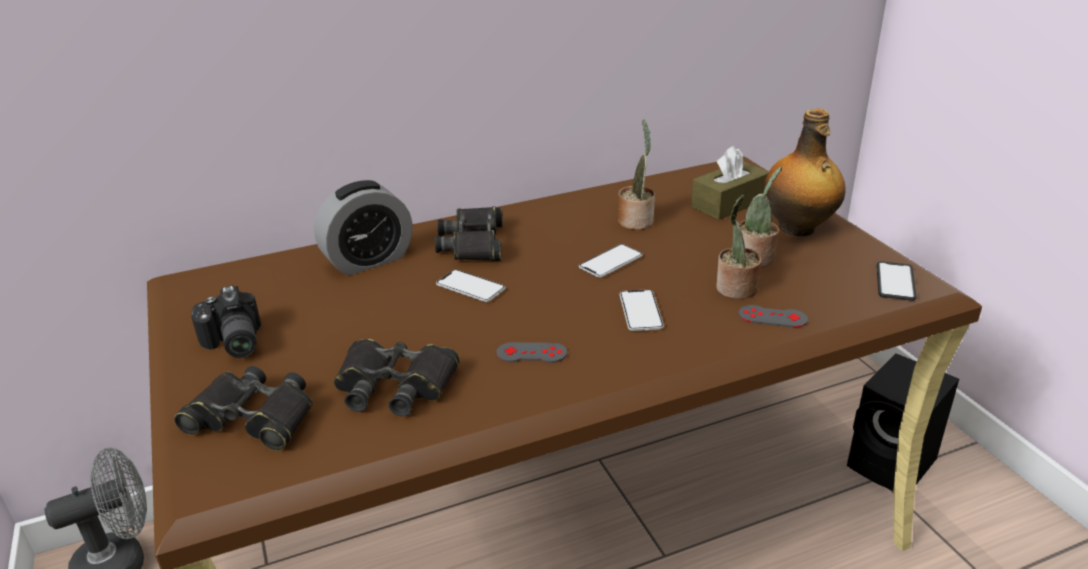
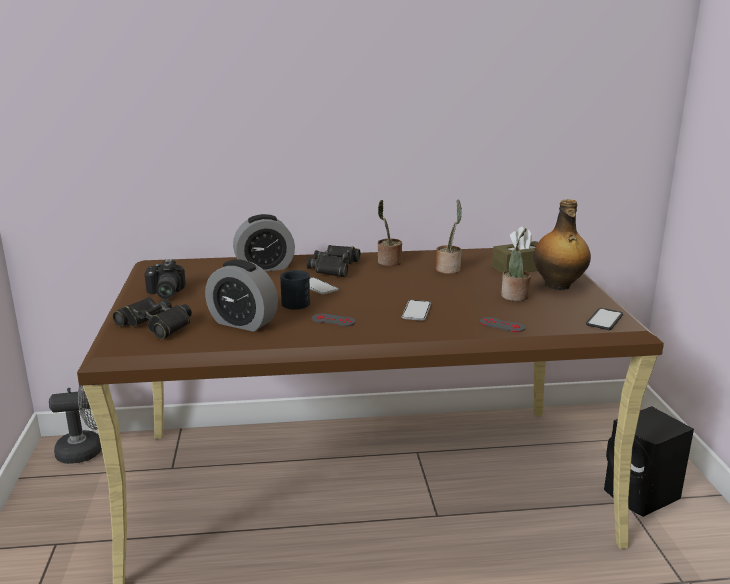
camera: 15 degrees right, 10 degrees down
(395, 385) = (243, 323): black binoculars -> alarm clock
(452, 323) = (295, 301): none -> black mug
(611, 262) = (415, 286): phone -> none
(735, 290) = (488, 309): potted plant -> potted plant (388, 262)

